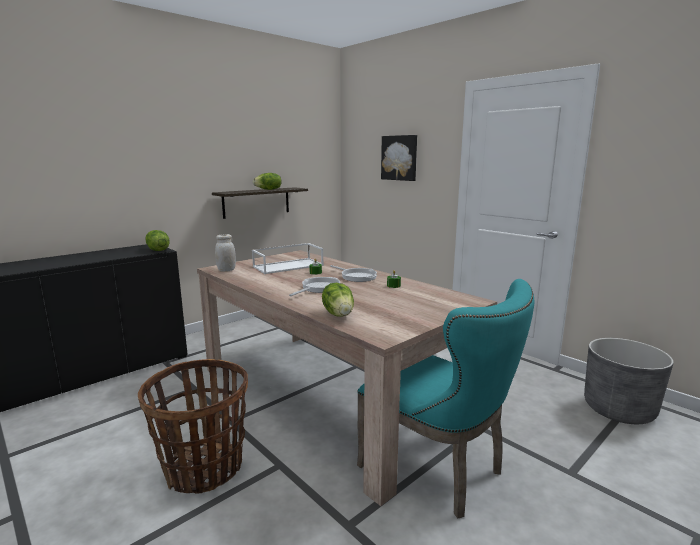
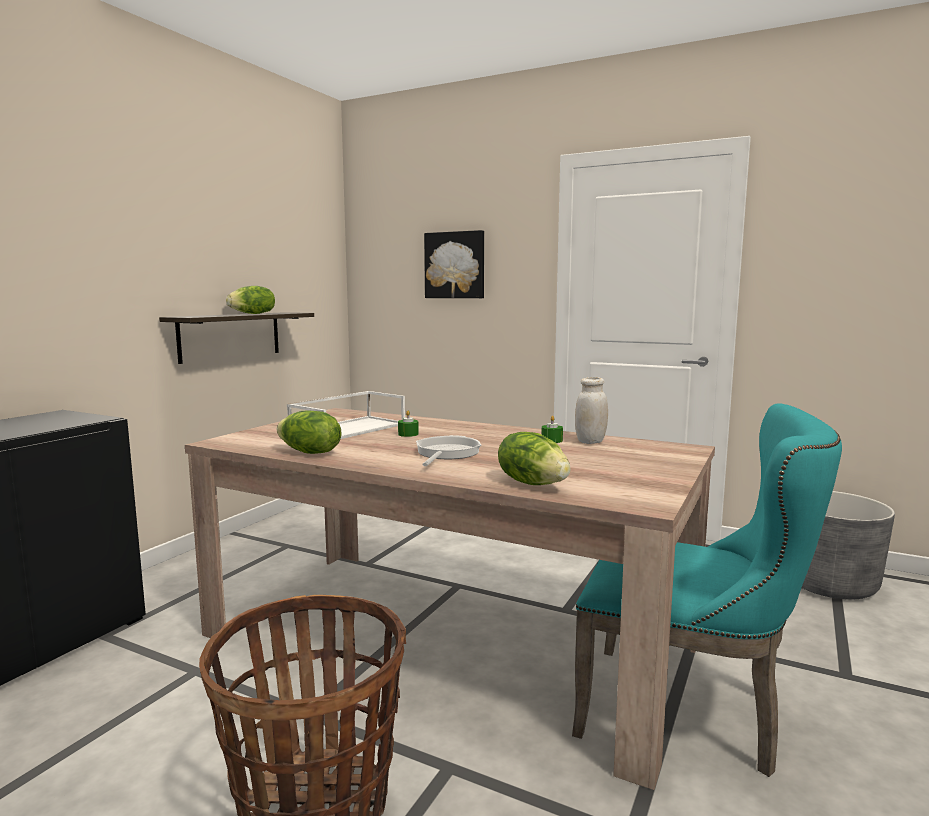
camera: 20 degrees left, 5 degrees down
(157, 250) = (85, 419): lettuce -> lettuce (309, 452)
(226, 270) = (247, 443): white jar -> white jar (590, 441)
(357, 276) = (480, 434): frying pan -> none

